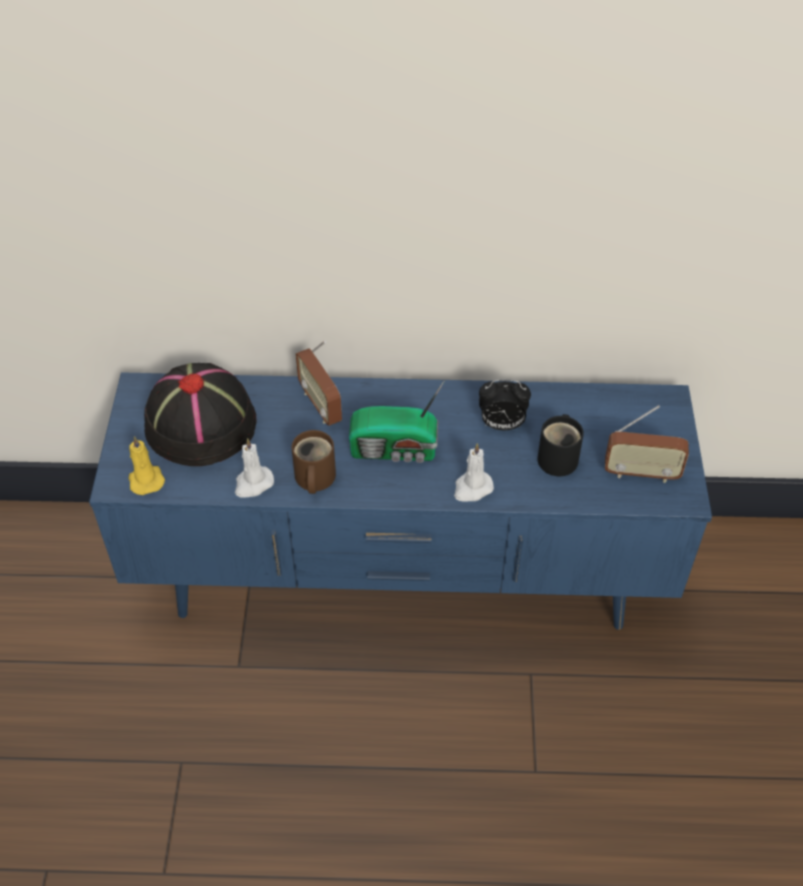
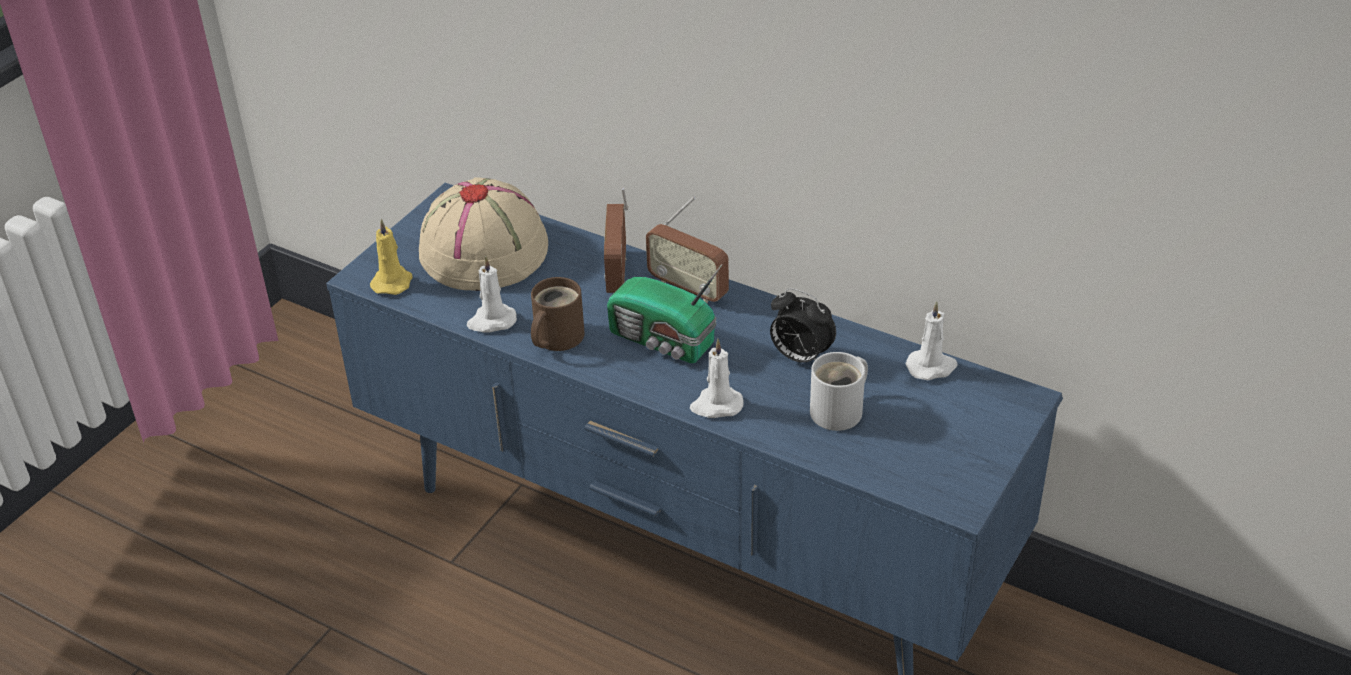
camera: 30 degrees right, 10 degrees down
(200, 422) = (485, 250): black hat -> beige hat
(559, 457) = (841, 411): black mug -> white mug
(594, 398) = (932, 367): none -> white candle
(641, 473) = (926, 460): radio -> radio (688, 289)

